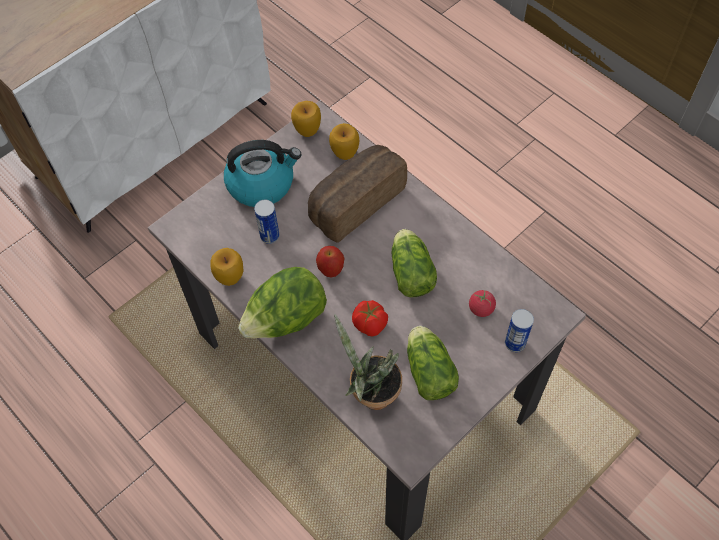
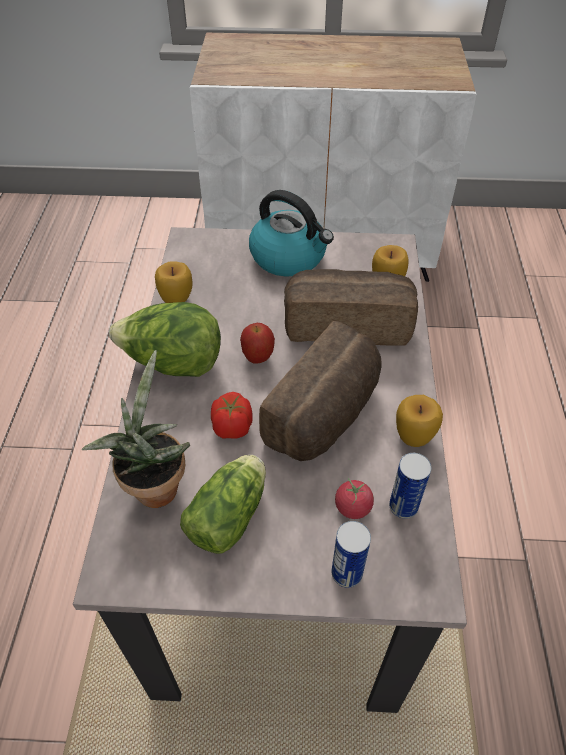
camera: 45 degrees right, 10 degrees down
(270, 236) = (245, 296): can -> can (403, 506)
(307, 130) = (376, 247): apple -> apple (413, 436)
(410, 270) = (326, 415): lettuce -> bread

